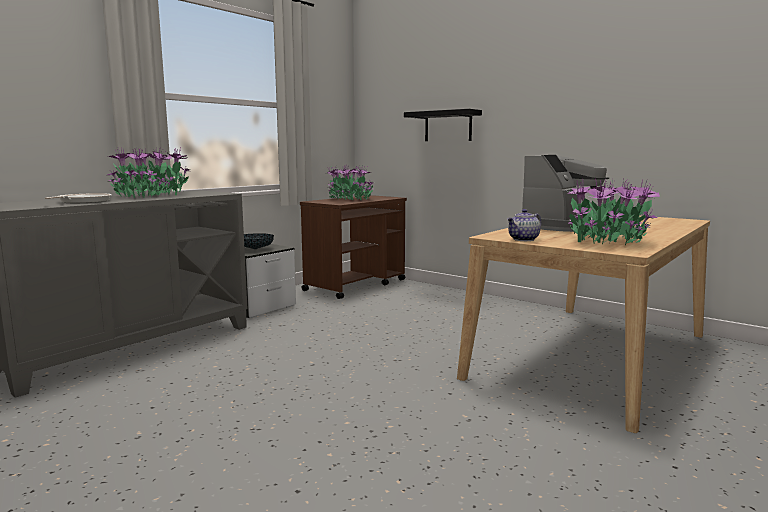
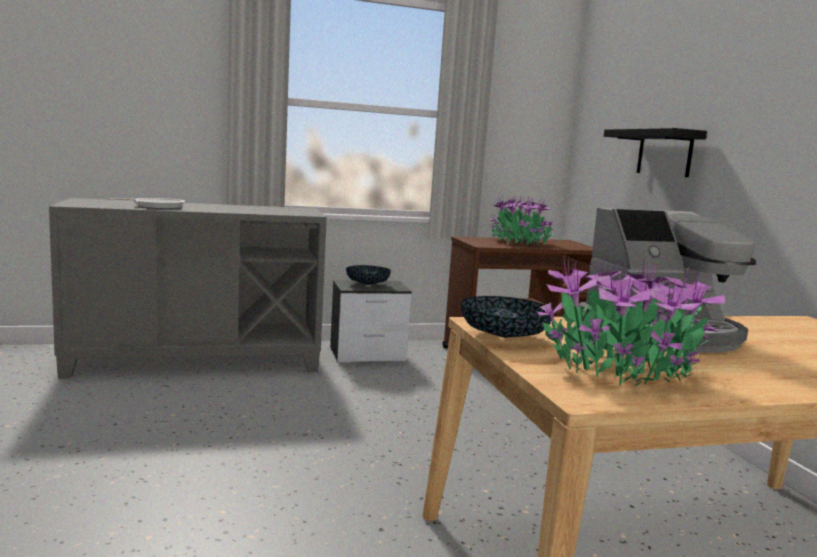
camera: 35 degrees right, 0 degrees up
(151, 195) = (238, 208): potted plant -> none
(524, 239) = (503, 337): teapot -> bowl

